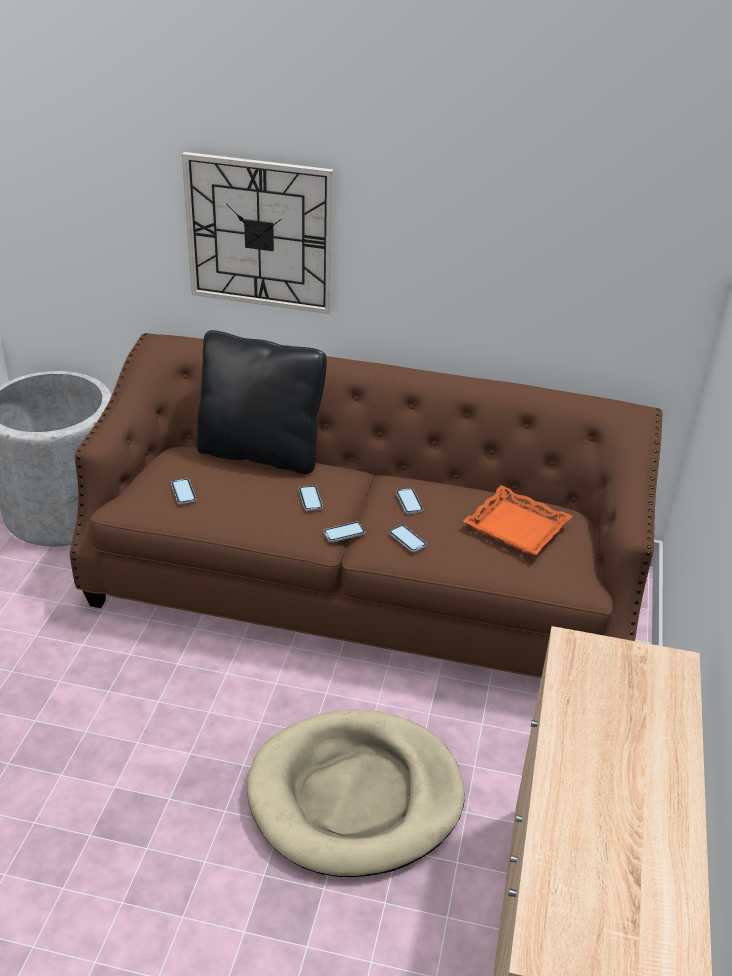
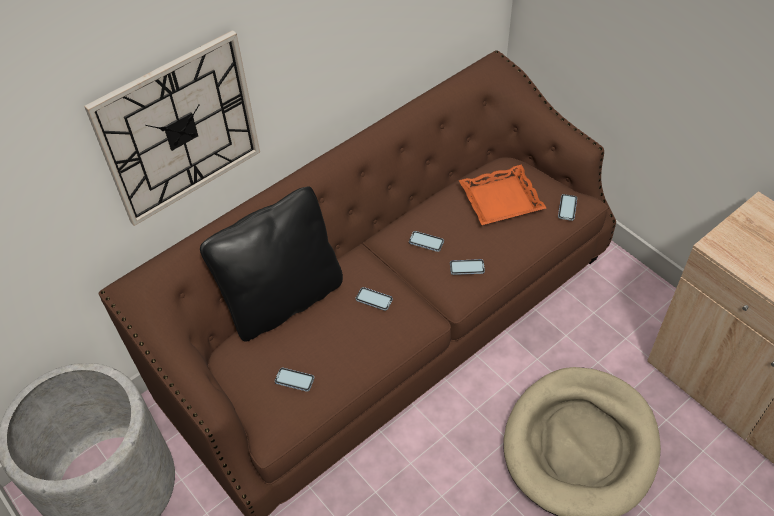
camera: 50 degrees left, 15 degrees up
(344, 533) = (428, 301): phone -> phone (567, 208)

